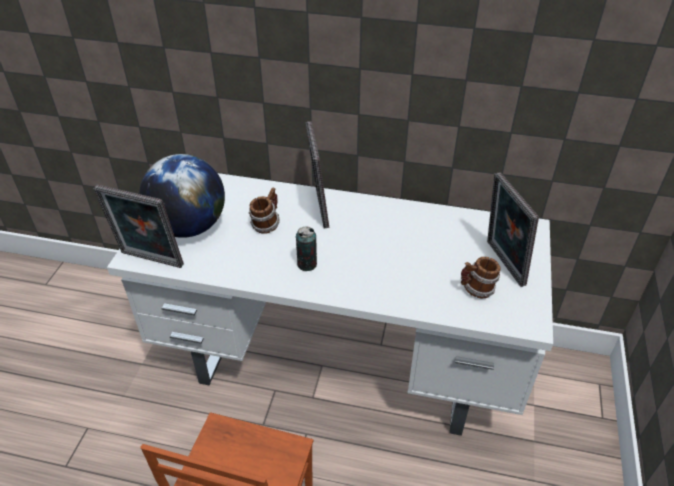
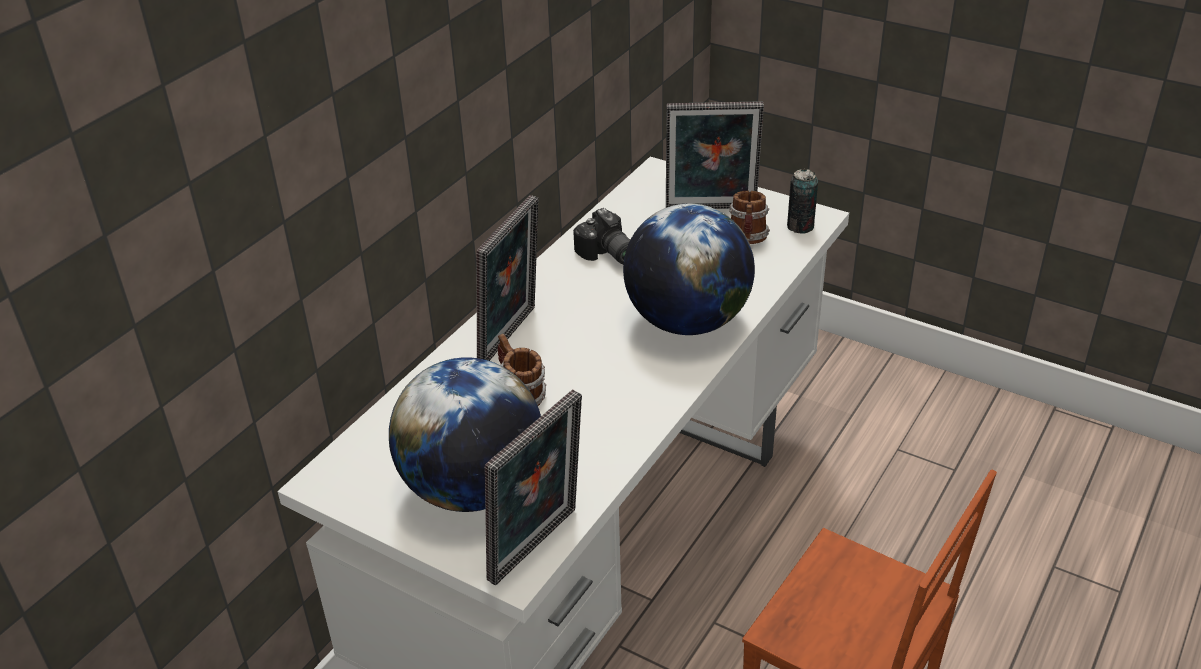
camera: 70 degrees left, 5 degrees down
(307, 264) = (634, 370): can -> can (800, 226)
(318, 208) = (512, 336): picture frame -> picture frame turned 75 degrees counterclockwise
(365, 278) = (687, 321): none -> globe
(418, 226) = (607, 255): none -> camera

